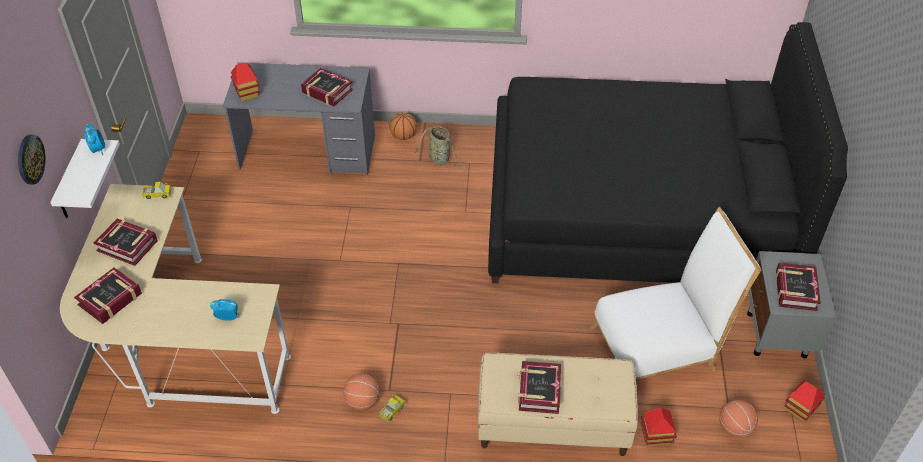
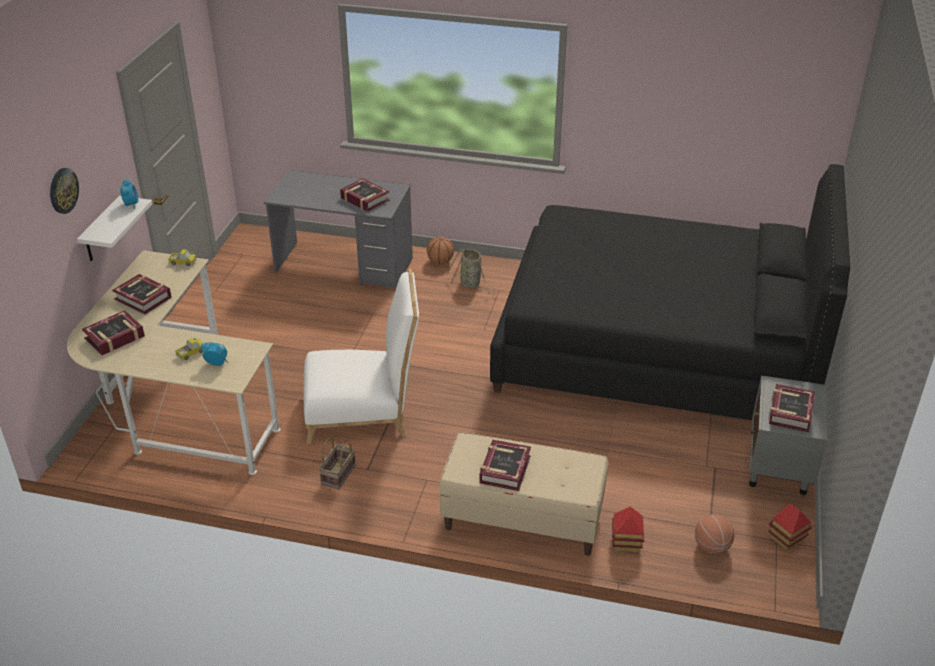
camera: 10 degrees right, 10 degrees down
(247, 93) = (289, 194): toy house -> none
(362, 401) = (338, 475): basketball -> basket
(392, 411) = (365, 487): toy truck -> toy truck (191, 353)
(659, 346) = (651, 466): white chair -> white chair (363, 411)

